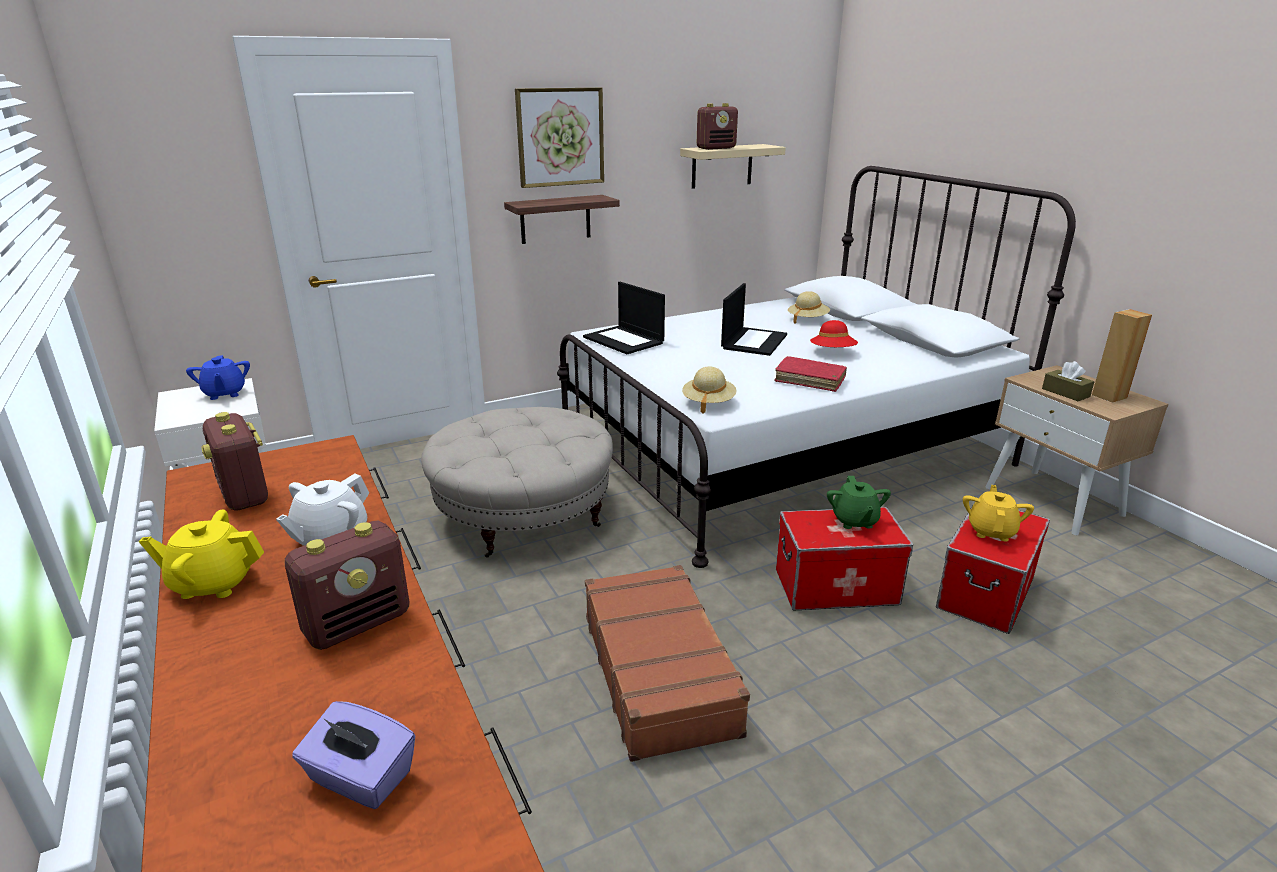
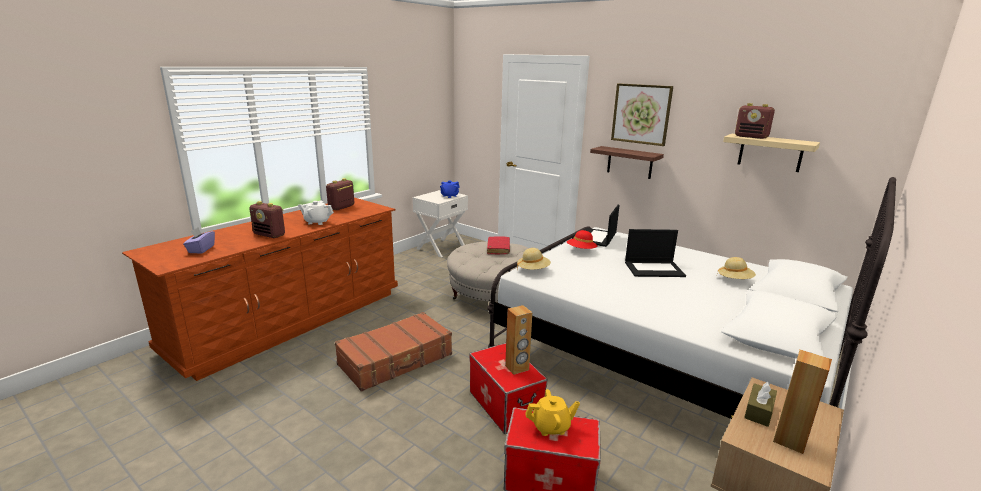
camera: 65 degrees right, 5 degrees down
(213, 583) = (288, 217): yellow teapot -> none
(809, 380) = (606, 292): red book -> red book (498, 249)
(832, 352) = (674, 295): red hat -> red hat (581, 251)
(854, 521) = (517, 368): green teapot -> brown speaker

